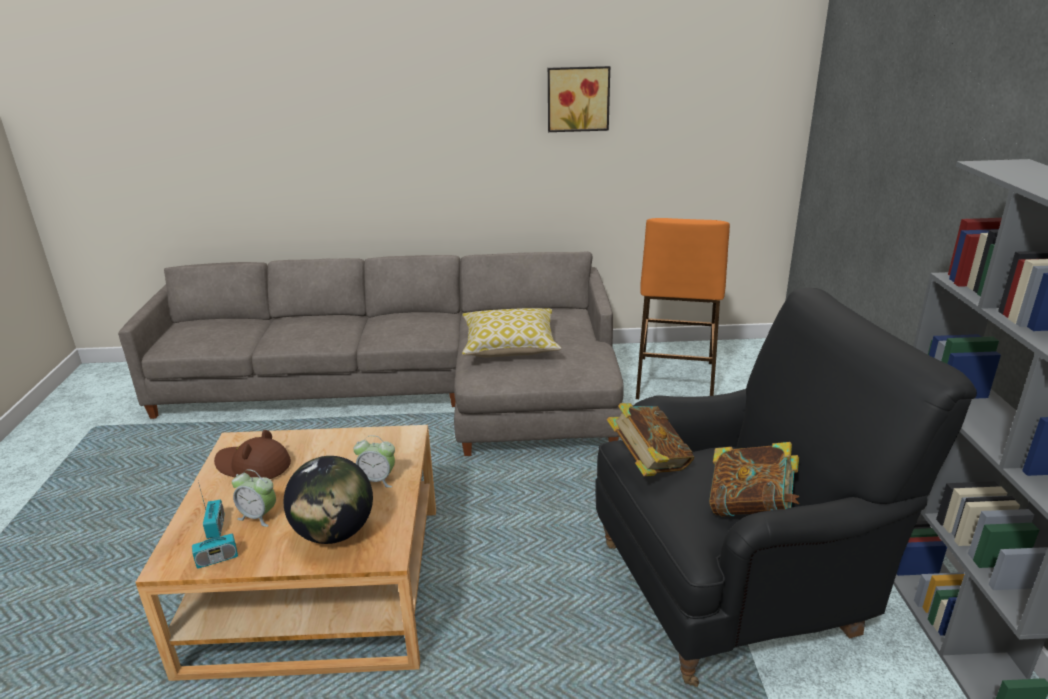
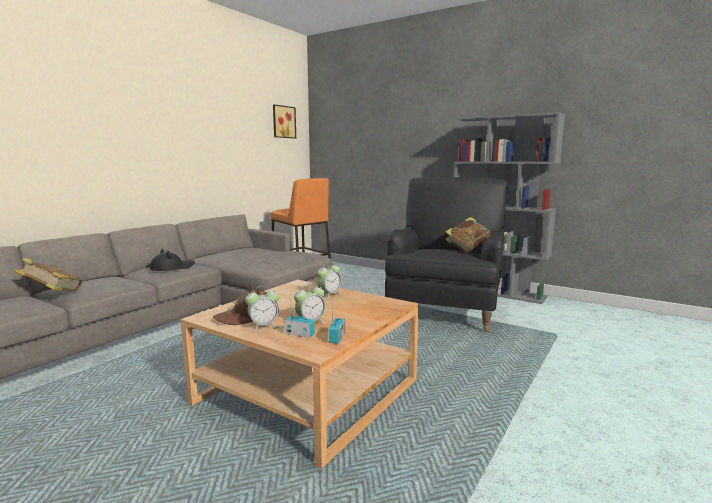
camera: 55 degrees left, 15 degrees down
(227, 491) = (263, 326): none -> alarm clock
(334, 533) = (362, 310): globe -> none
(406, 326) = (172, 267): none -> black hat
(510, 346) = (255, 258): pillow -> none
(578, 98) = (220, 127): picture -> picture (283, 122)
(648, 464) = (419, 252): book -> book (53, 294)

